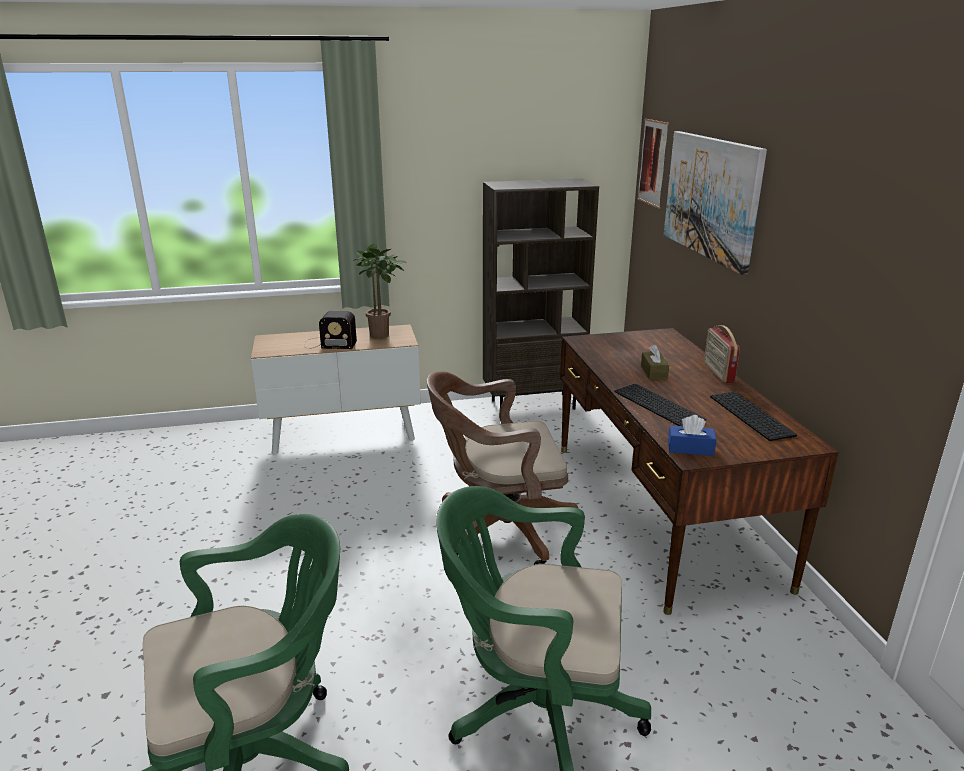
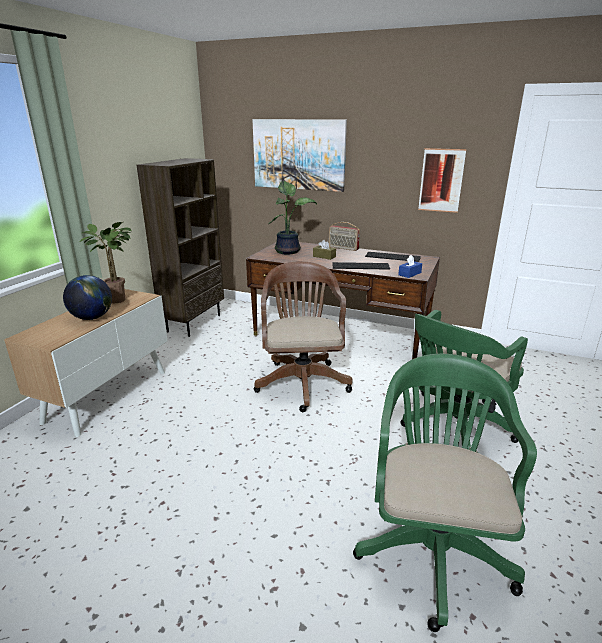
camera: 55 degrees left, 0 degrees up
(328, 343) = (92, 318): radio -> globe
(499, 530) = (302, 381): brown office chair -> brown office chair turned 150 degrees clockwise
(634, 347) = (288, 251): none -> potted plant
(653, 163) = (226, 143): picture -> picture (441, 180)

